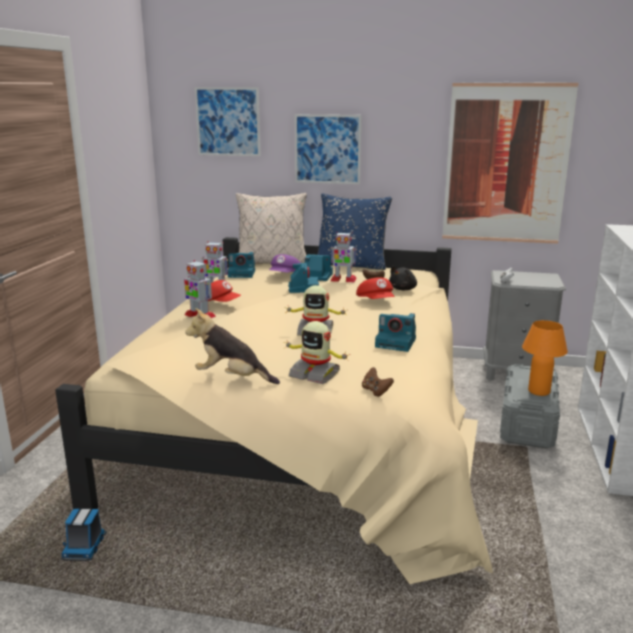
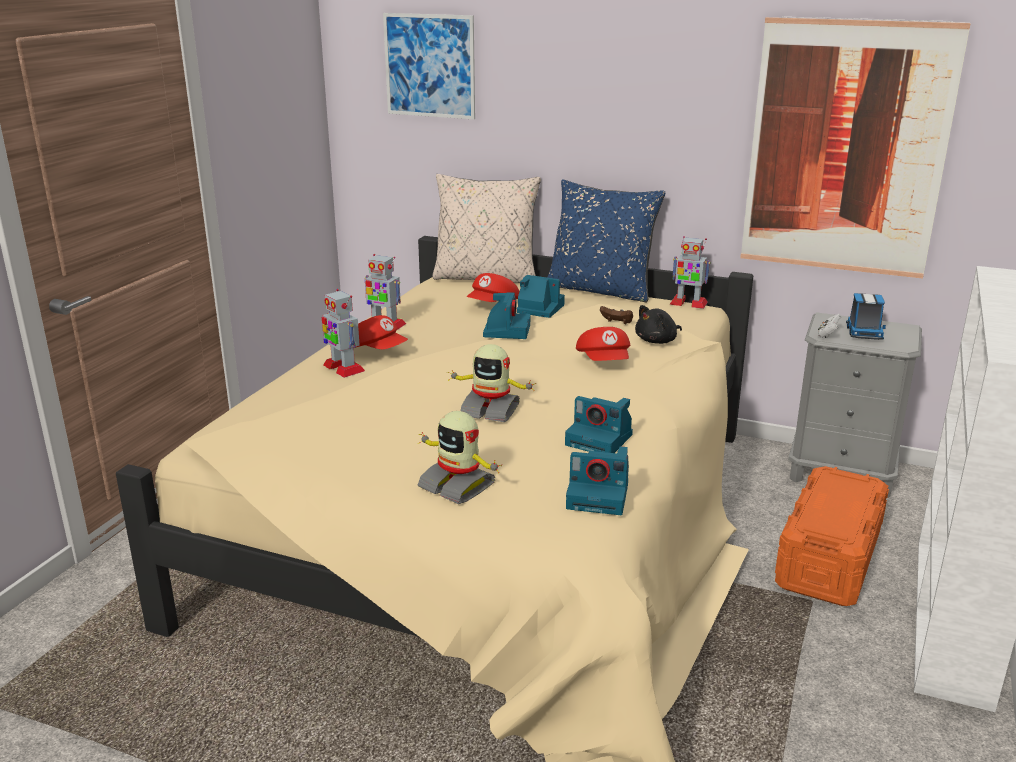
camera: 10 degrees right, 5 degrees up
(85, 547) = (146, 684): toy truck -> toy truck (864, 332)
(232, 378) = (341, 481): plush toy -> none
(242, 274) = (433, 297): camera -> camera (599, 496)
(285, 276) = (493, 305): purple cap -> red cap
(327, 149) = (572, 113): picture -> none
(343, 279) = (571, 319): toy robot -> toy robot (688, 303)
(376, 391) = (531, 523): brown game controller -> none
(527, 422) = (829, 559): grey storage box -> orange storage box
(539, 391) = (843, 518): orange table lamp -> none

